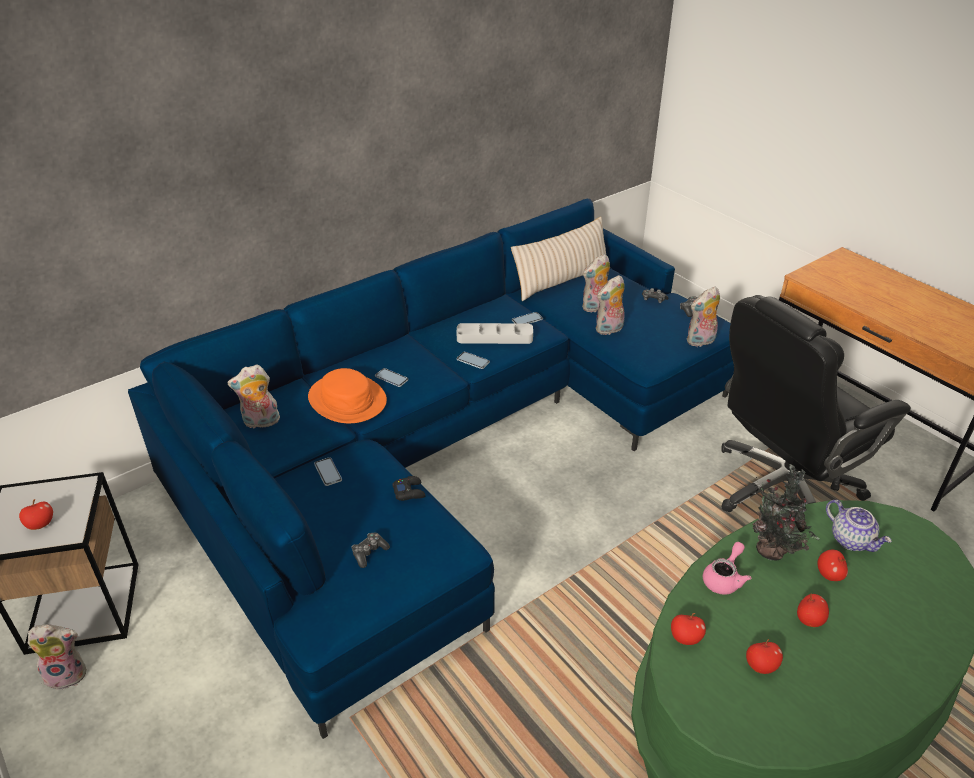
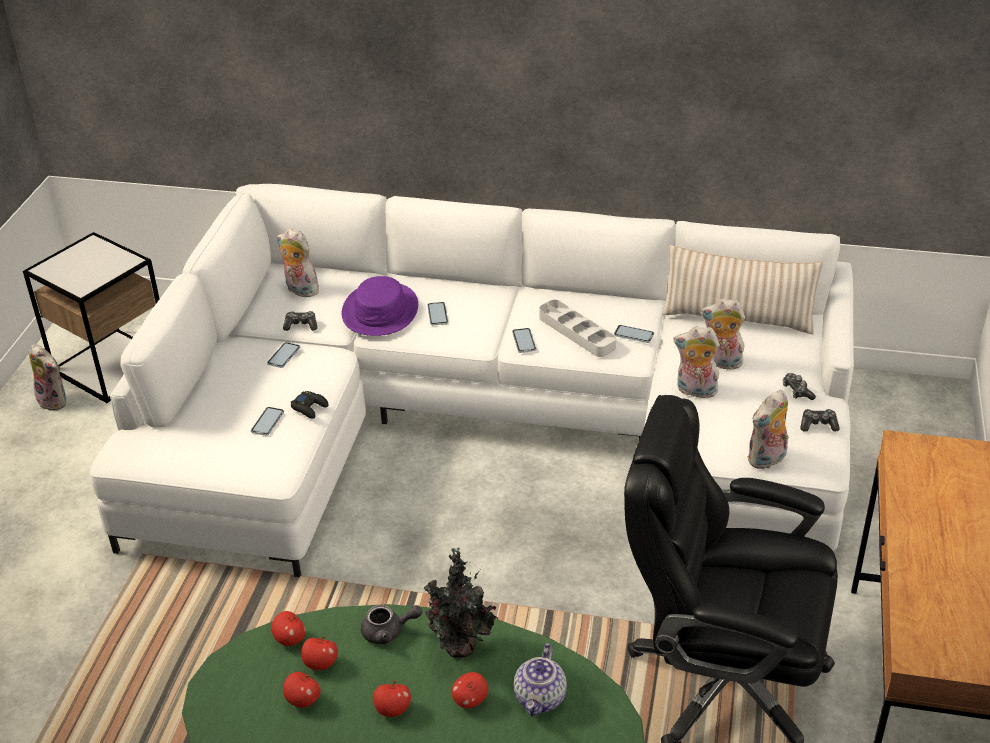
camera: 50 degrees right, 0 degrees up
(41, 525) = (77, 272): apple -> apple (320, 664)
(347, 399) = (380, 311): orange hat -> purple hat
(369, 553) = (220, 428): game controller -> game controller (301, 325)
(397, 522) = (267, 422): none -> phone
(449, 449) = (483, 426): blue sofa -> white sofa
(701, 341) = (767, 460): plush toy -> plush toy turned 60 degrees counterclockwise
(724, 578) = (388, 632): pink teapot -> grey teapot

